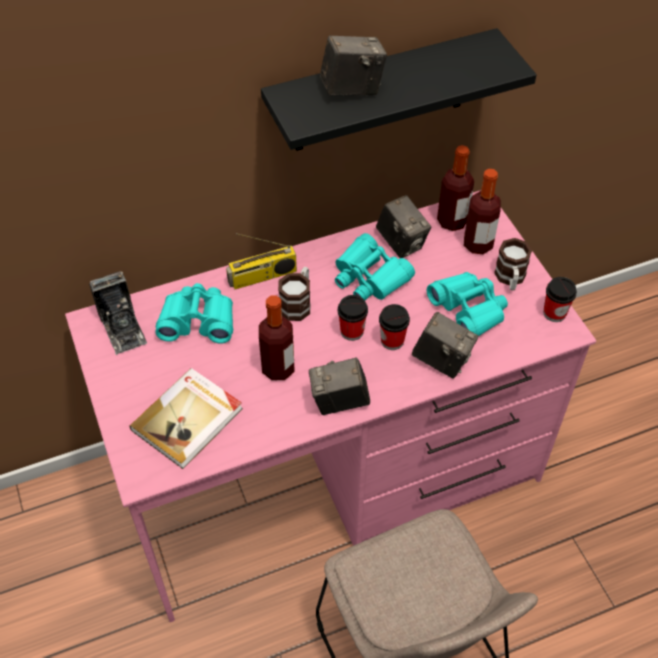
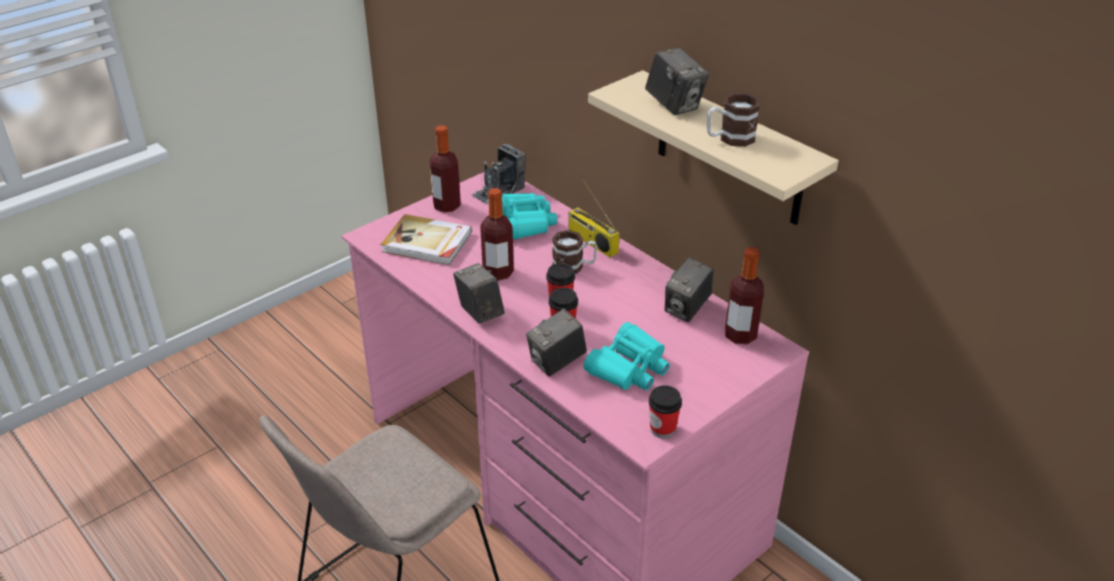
camera: 70 degrees right, 15 degrees down
(369, 277) = (630, 299): turquoise binoculars -> none
(380, 92) = (729, 150): black shelf -> beige shelf
(442, 360) = (557, 362): camera -> camera turned 45 degrees clockwise
(478, 244) = (721, 358): bottle -> bottle (447, 206)
(510, 279) = (689, 389): mug -> mug (730, 139)

